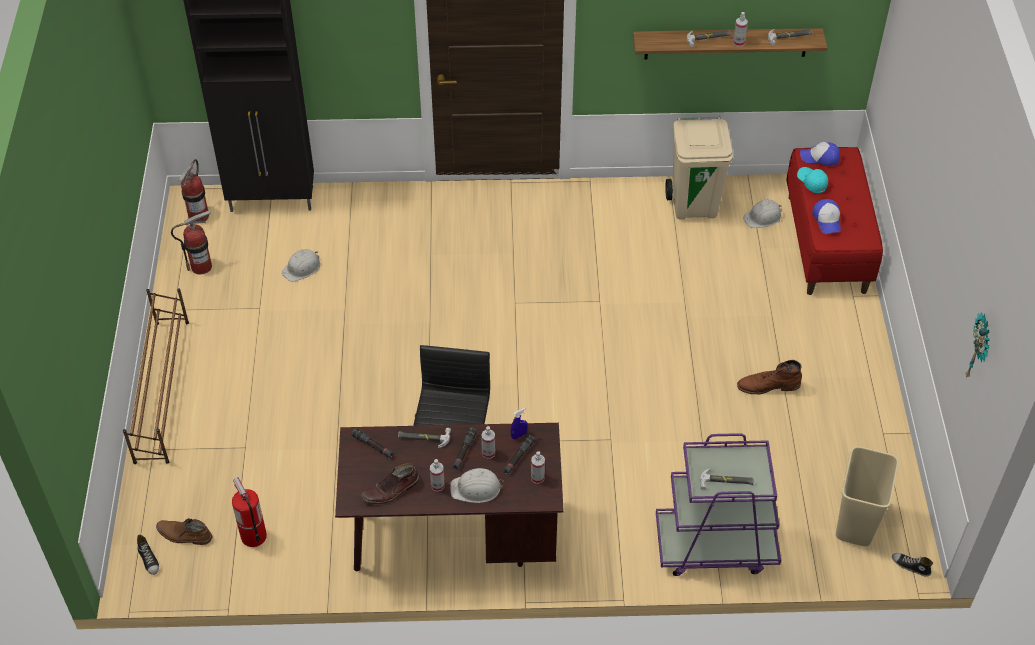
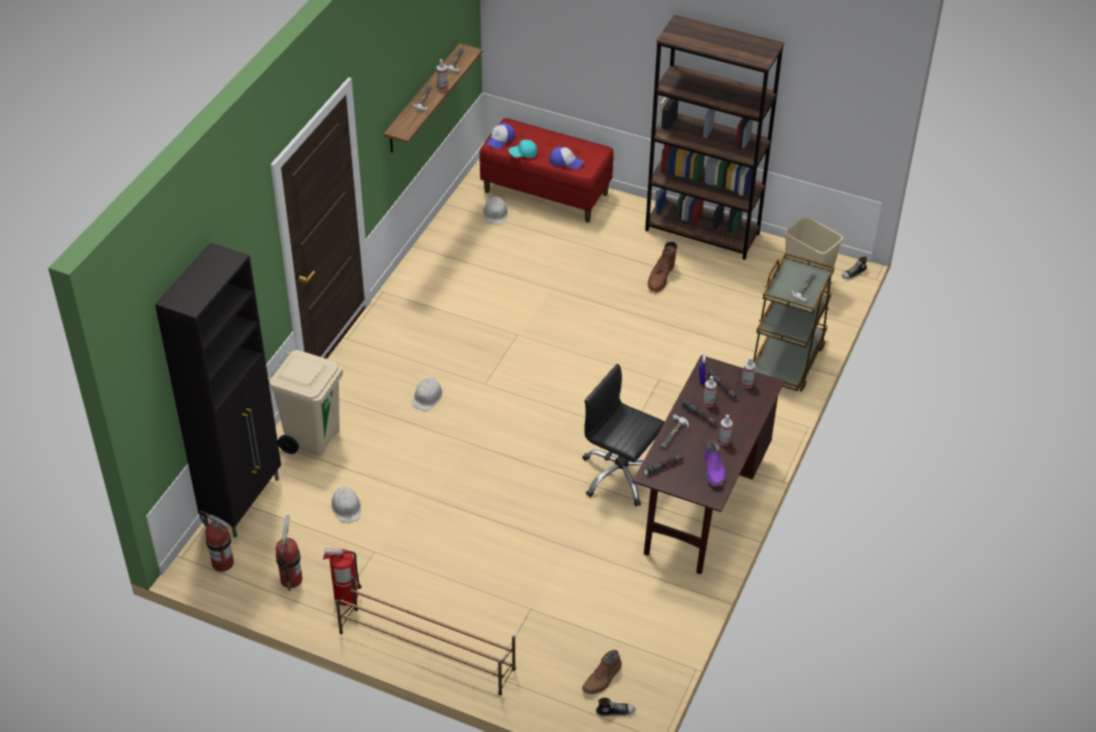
camera: 65 degrees left, 5 degrees down
(253, 536) = (629, 630): fire extinguisher -> fire extinguisher (345, 596)
(391, 490) = (714, 469): brown boot -> purple boot
(476, 488) = (739, 420): white hard hat -> white hard hat (427, 396)
(694, 205) = (455, 244): beige trash can -> beige trash can (312, 438)
(715, 545) = (786, 361): purple cart -> brown cart
(870, 397) = (702, 232): none -> brown bookcase
(980, 350) = (828, 94): wall clock -> none

